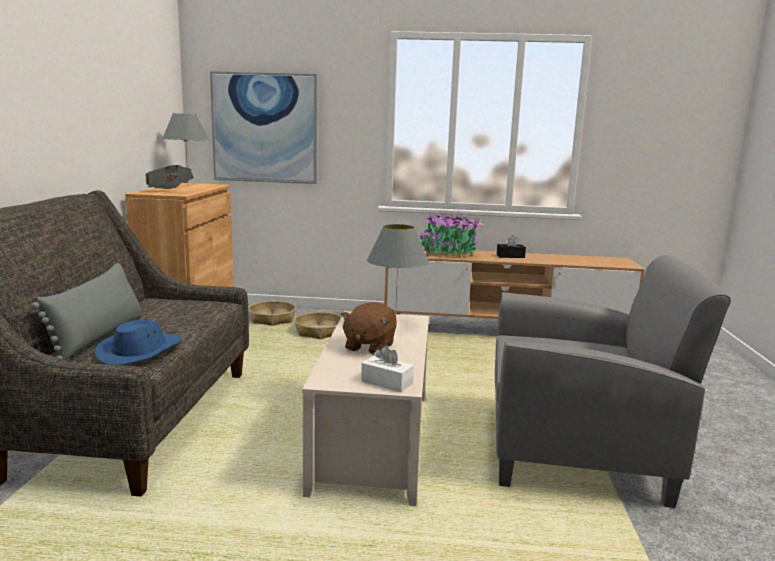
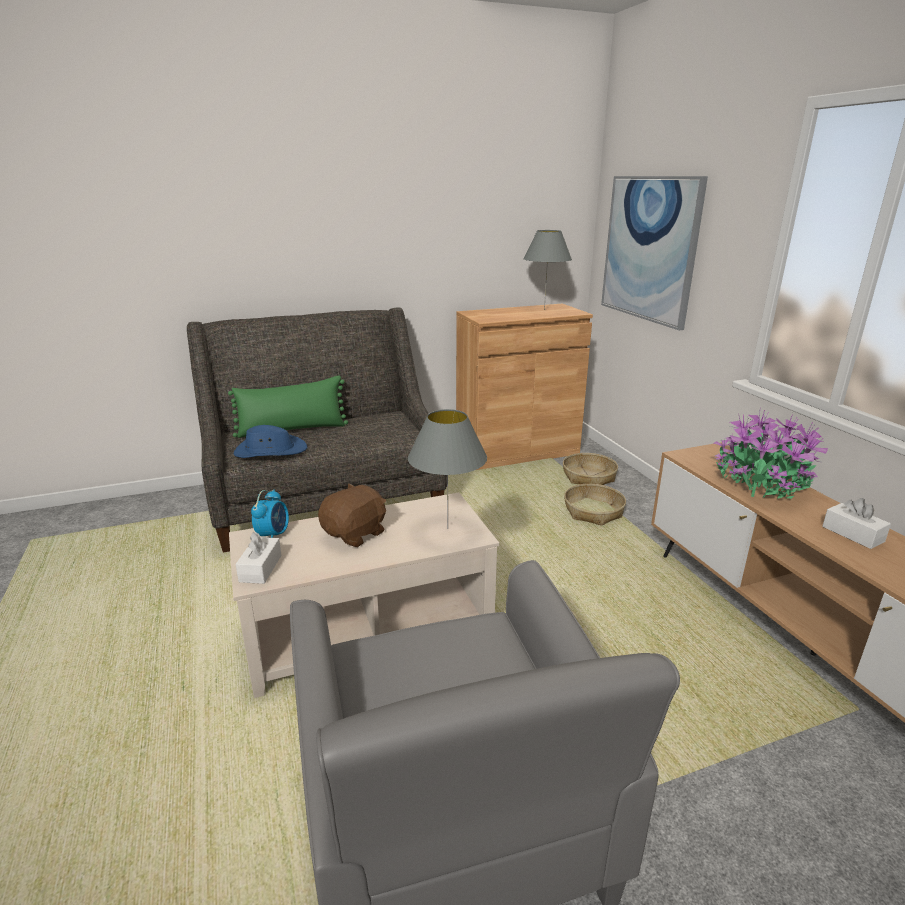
camera: 65 degrees right, 10 degrees up
(98, 336) = (292, 429): grey pillow -> green pillow
(169, 191) = (496, 314): newspaper -> none
(333, 372) = (273, 535): none -> alarm clock
(369, 346) = (355, 534): brown plush toy -> brown plush toy turned 135 degrees clockwise
(510, 256) = (852, 534): black tissue box -> white tissue box

